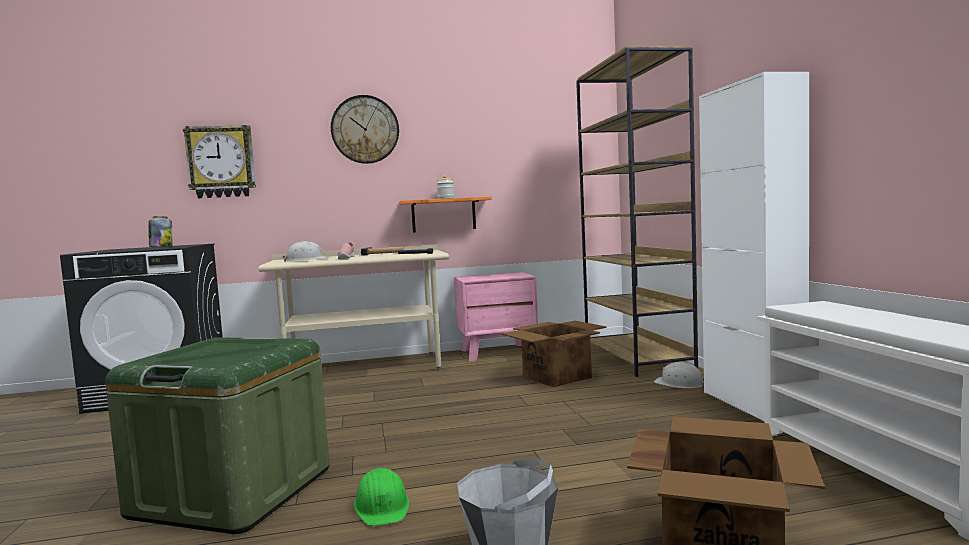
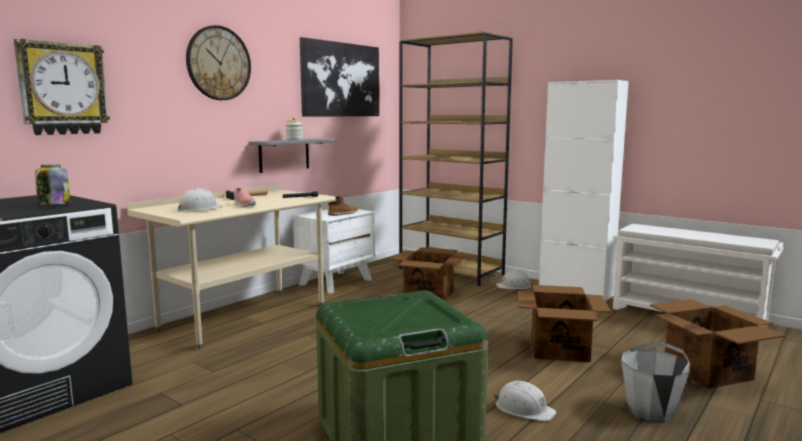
camera: 40 degrees left, 5 degrees up
(382, 507) = (524, 409): green hard hat -> white hard hat
(443, 215) = (284, 155): orange shelf -> grey shelf
(497, 277) = (343, 214): none -> boot
(498, 352) = (336, 282): pink nightstand -> white nightstand
(521, 134) = (341, 80): none -> picture
(569, 461) = (559, 349): none -> cardboard box

